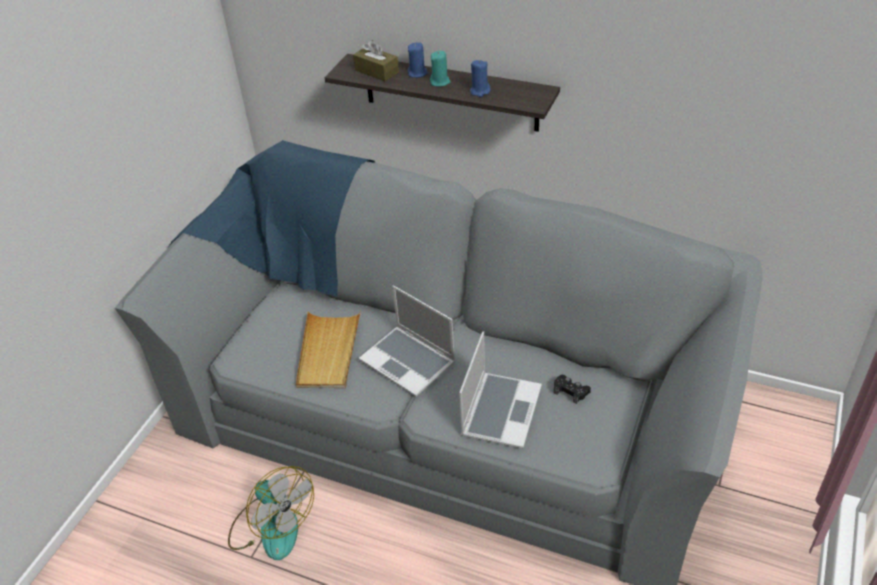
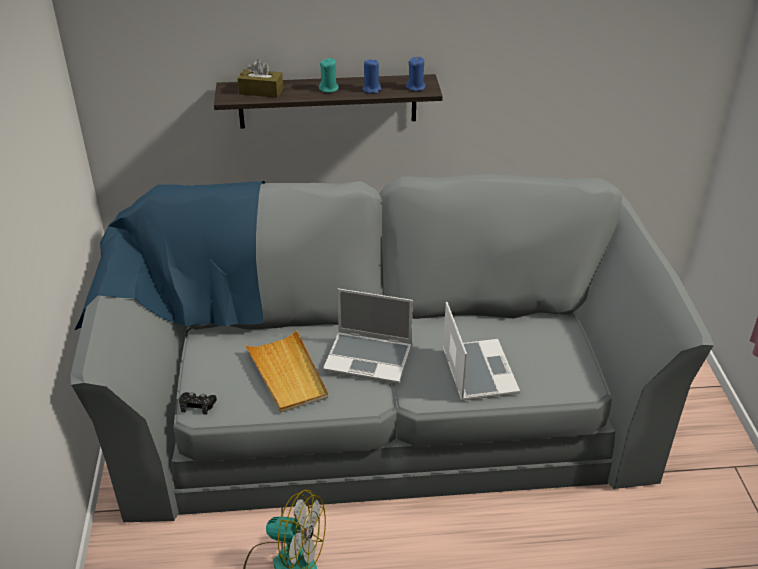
camera: 30 degrees left, 5 degrees down
(417, 73) = (301, 86): blue candle -> blue candle (416, 87)
(571, 391) = (522, 338): black game controller -> black game controller (198, 405)

